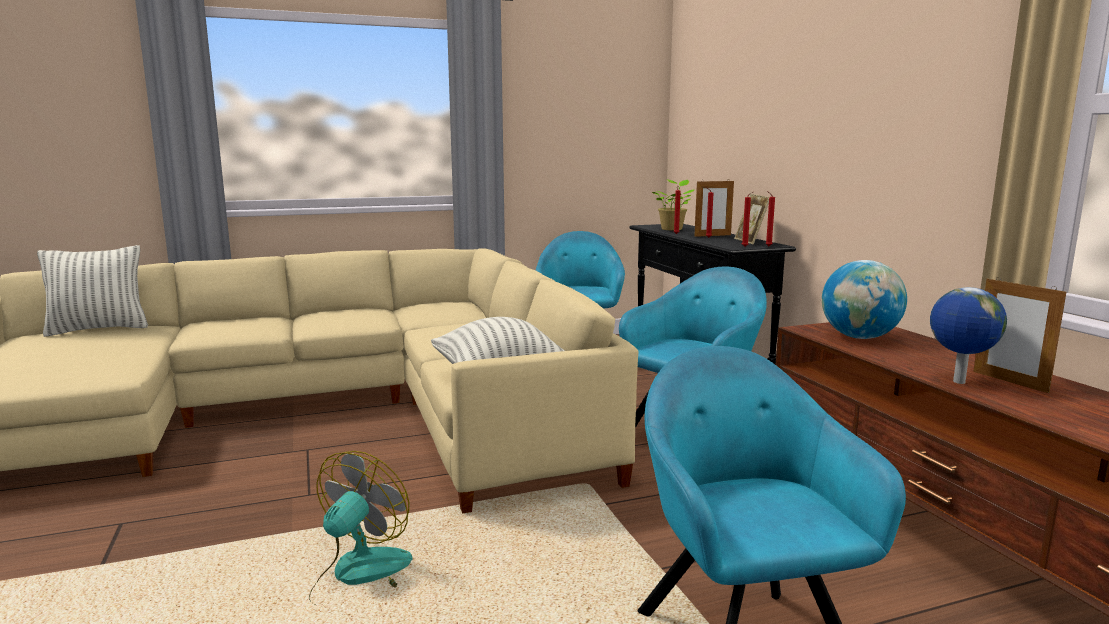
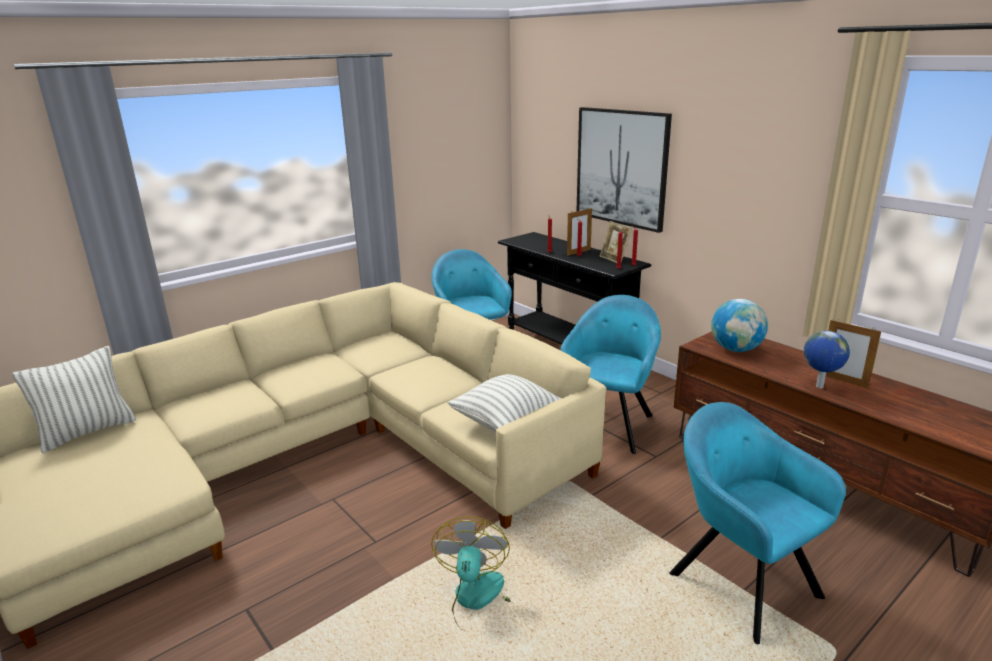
camera: 20 degrees left, 10 degrees up
(672, 229) = (538, 244): potted plant -> none
(770, 126) = (621, 167): none -> picture

